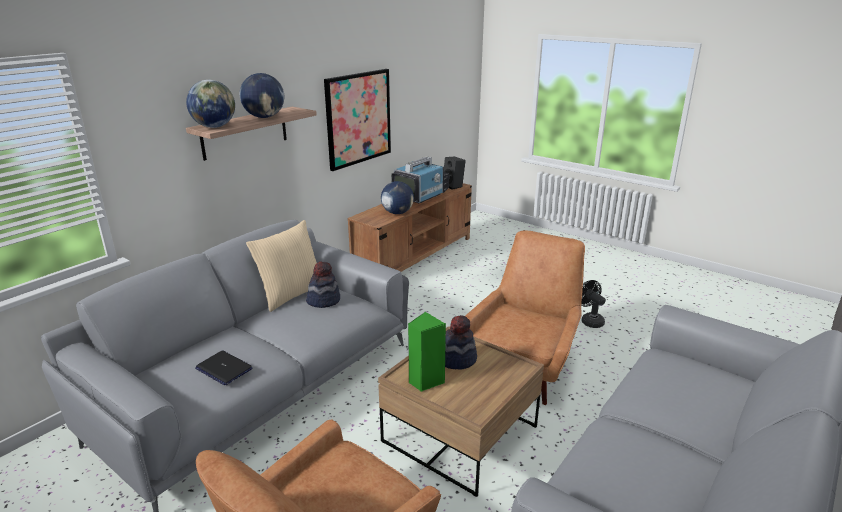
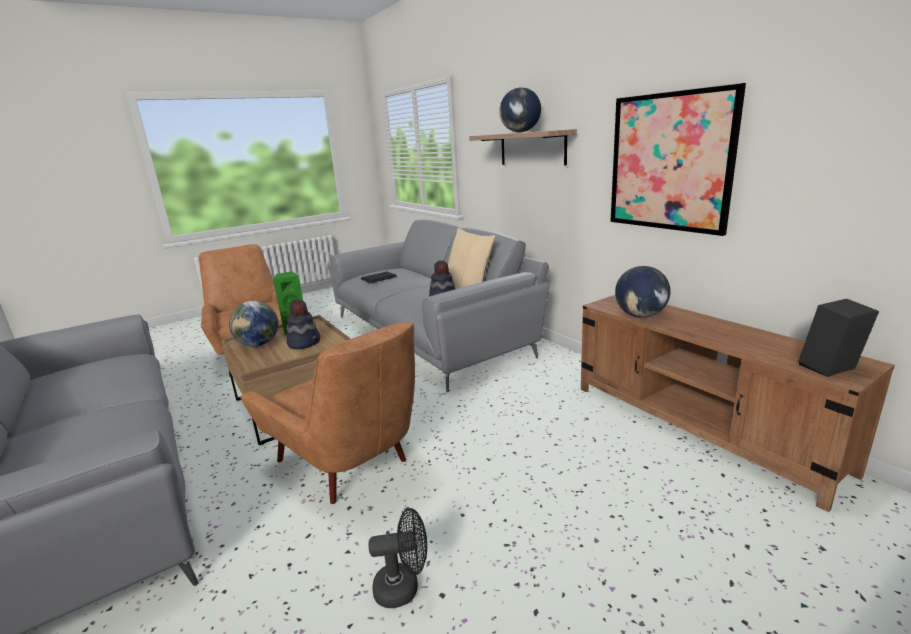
camera: 110 degrees right, 5 degrees down
(214, 127) = (490, 134): globe -> globe (258, 344)
(421, 196) = (735, 335): television -> none

